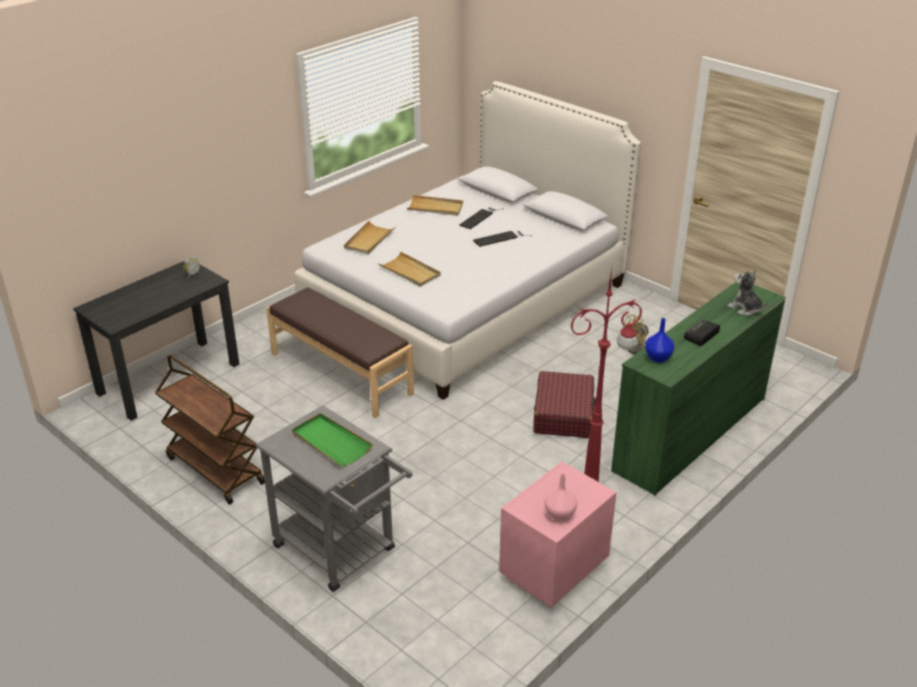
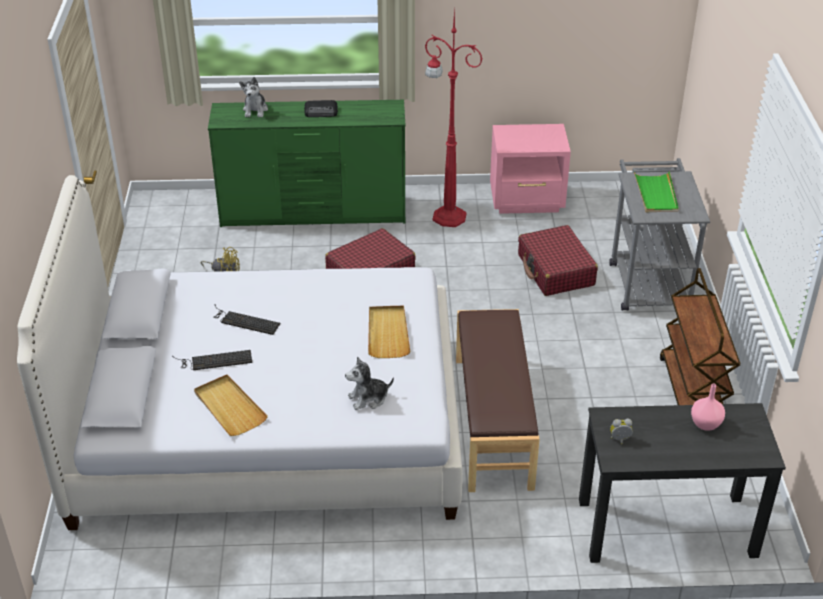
camera: 135 degrees left, 5 degrees up
(369, 240) = (368, 399): beige tray -> plush toy
(431, 509) = (555, 270): none -> red suitcase
(559, 515) = (542, 132): pink vase -> pink vase (706, 424)
(657, 358) = (377, 115): blue vase -> none

